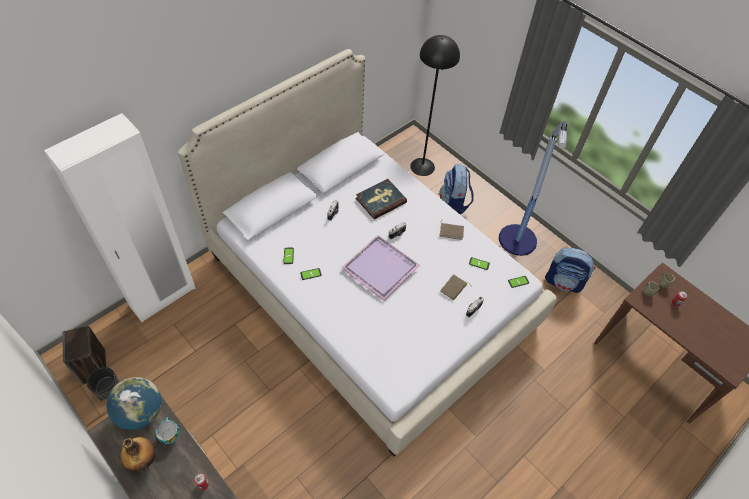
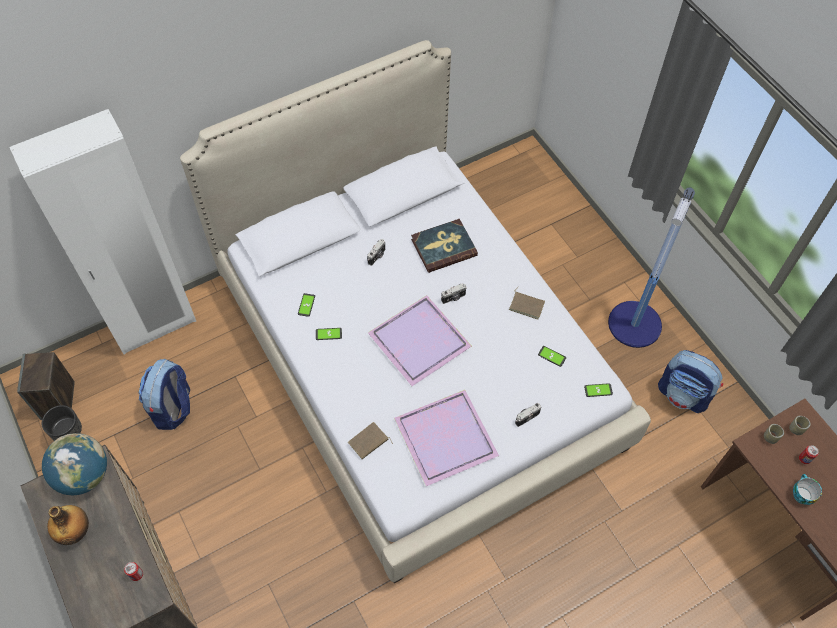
camera: 15 degrees right, 5 degrees up
(169, 434) = (111, 508): cup -> cup (801, 494)
(419, 333) = (446, 436): none -> purple tray
(422, 166) = (529, 199): black floor lamp -> none
(454, 203) = (560, 258): backpack -> backpack (173, 408)
(454, 288) = (509, 385): brown book -> brown book (369, 442)

